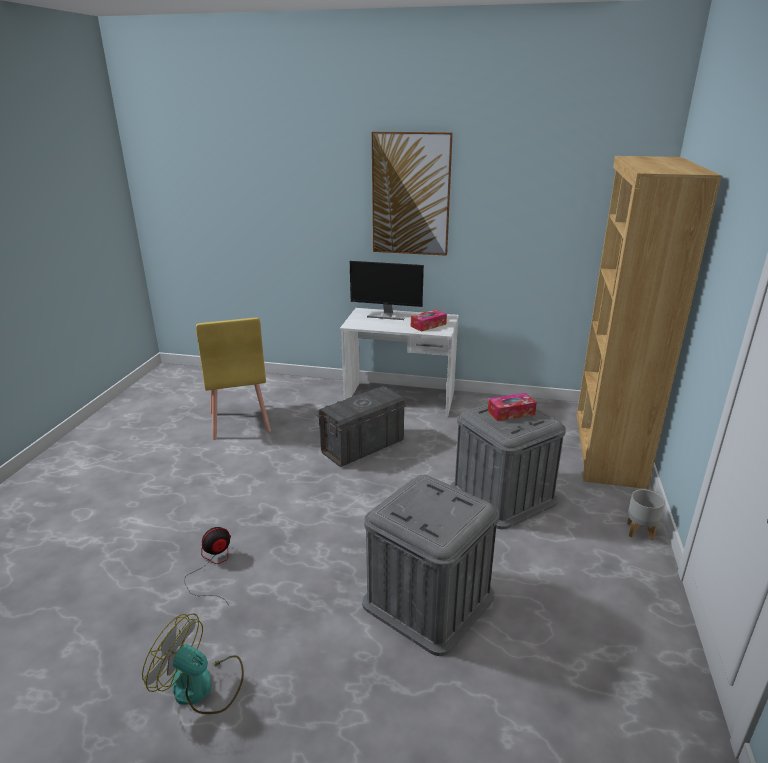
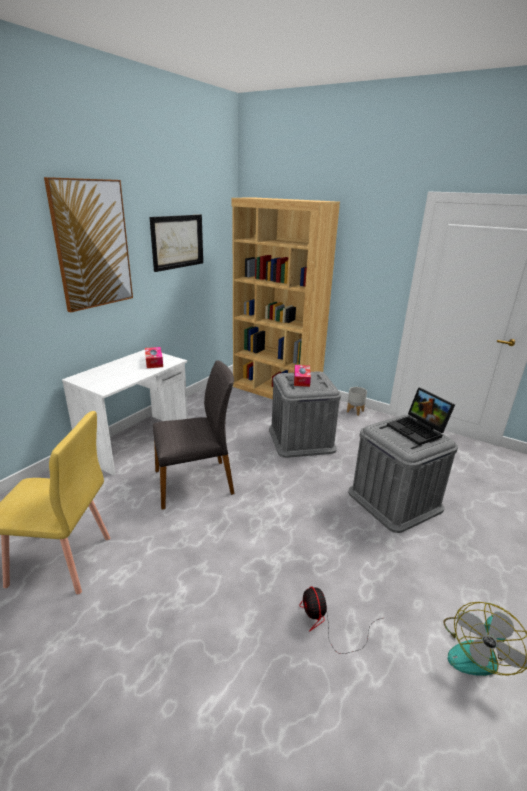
camera: 70 degrees left, 0 degrees up
(362, 446) = (195, 482): grey storage box -> grey chair
(386, 315) = (107, 371): monitor -> none
(445, 516) = (418, 430): none -> laptop
(531, 205) = (177, 242): none -> picture

